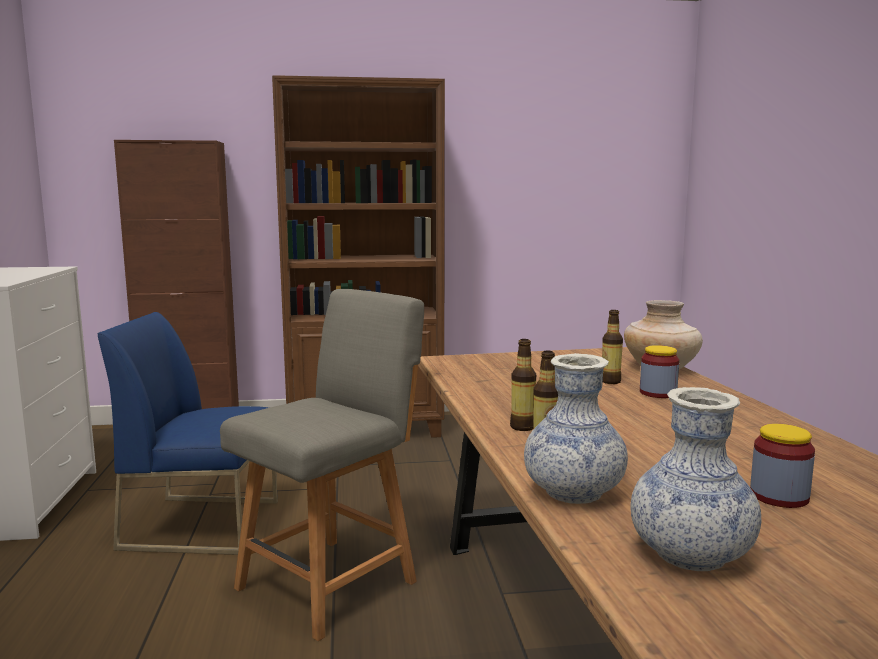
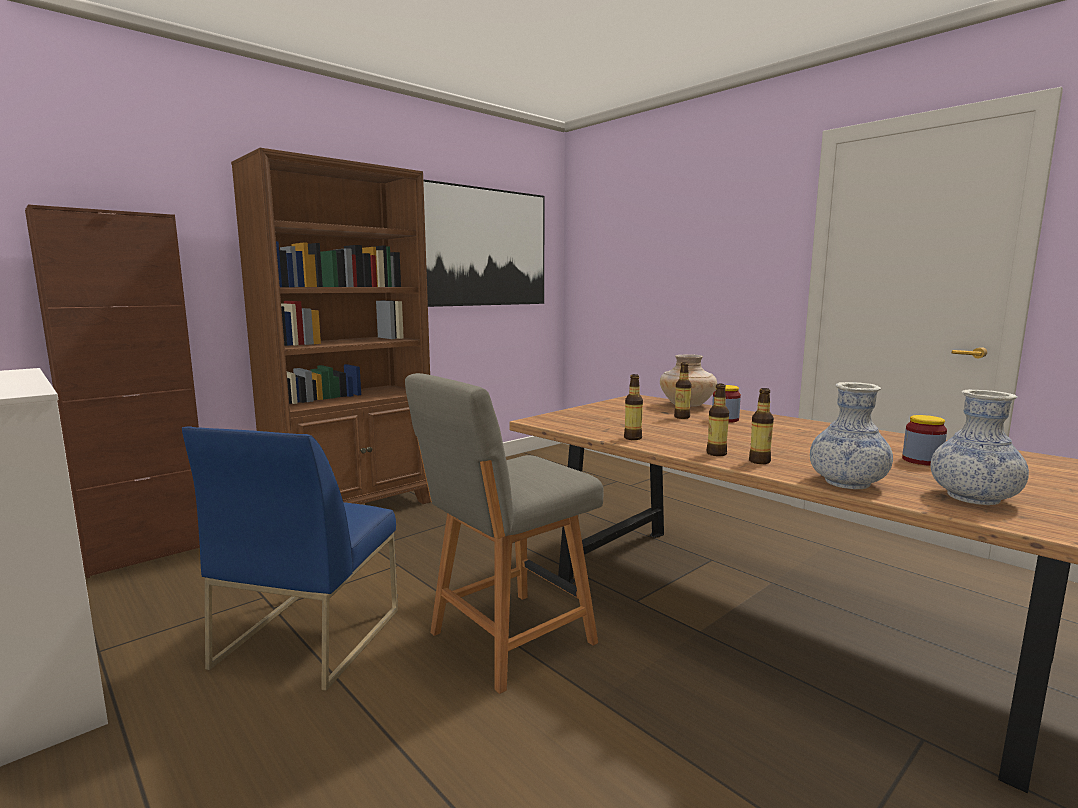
camera: 35 degrees left, 0 degrees up
(203, 524) = (309, 636): blue chair -> blue chair turned 45 degrees counterclockwise
(331, 582) = (507, 640): grey chair -> grey chair turned 135 degrees counterclockwise
(483, 393) = (632, 438): none -> bottle
(557, 155) = (480, 247): none -> picture

